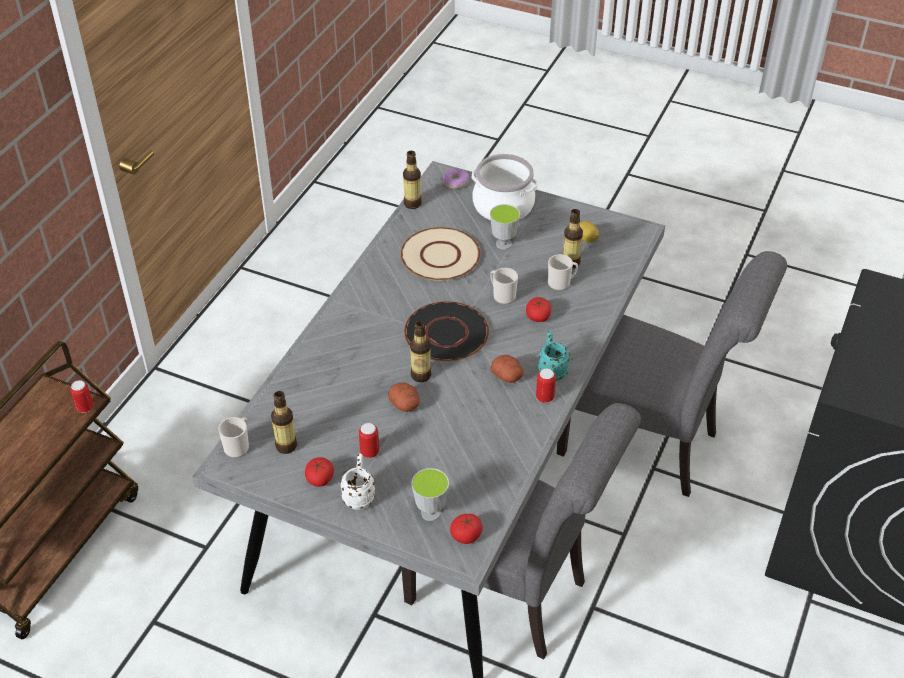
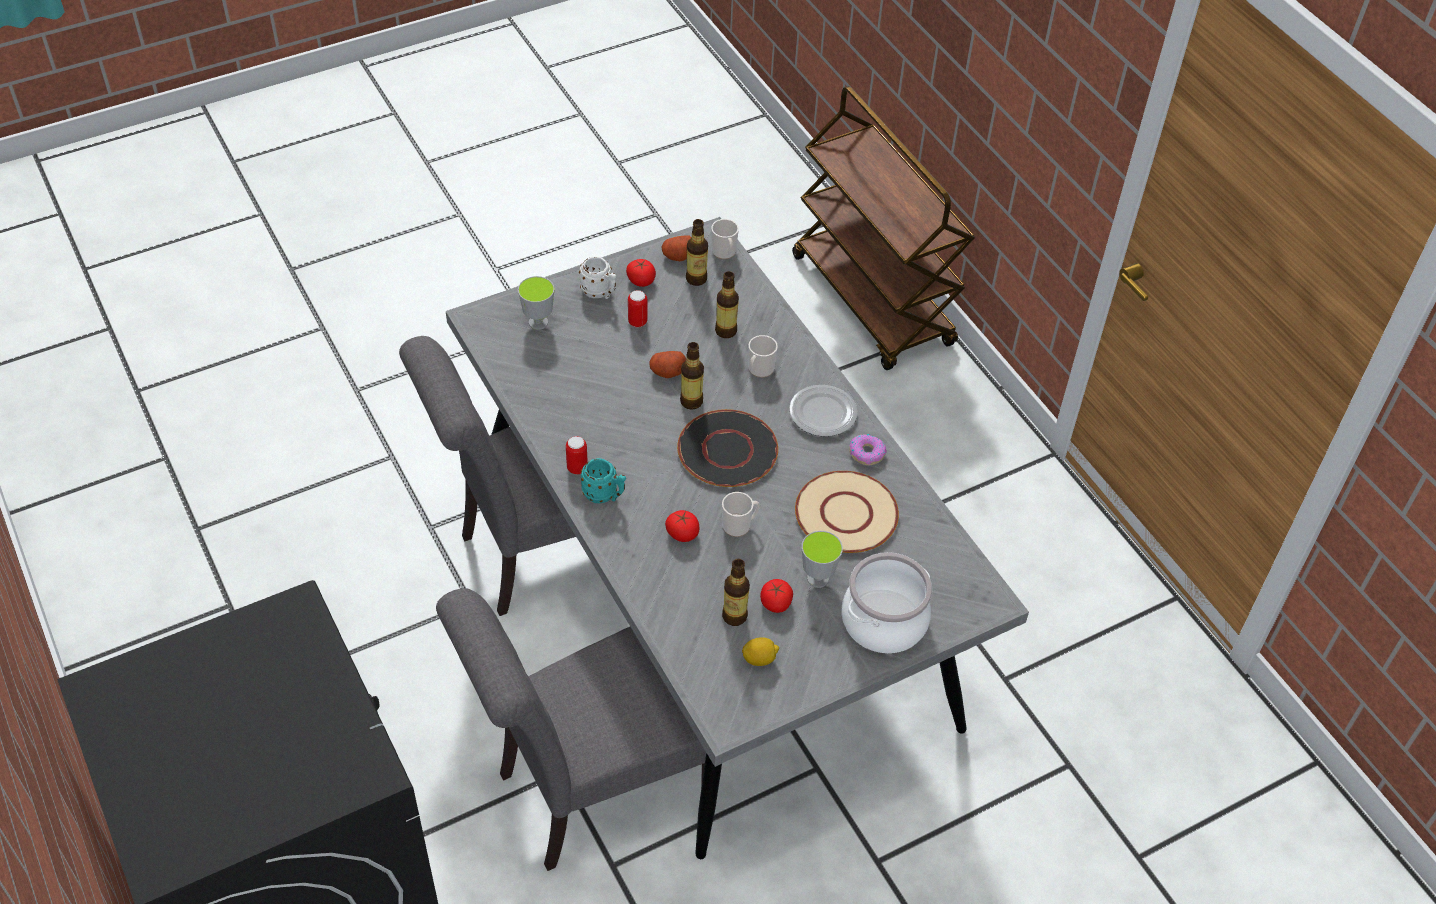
camera: 125 degrees right, 5 degrees up
(85, 408) = (904, 242): can -> none
(364, 306) = (822, 413): none -> plate
(412, 204) = (957, 543): bottle -> bottle (726, 331)
(455, 182) = (967, 606): donut -> donut (866, 453)
(466, 535) = (495, 330): tomato -> tomato (775, 603)
(507, 376) = (629, 459): potato -> potato (678, 256)
(561, 283) = (711, 586): mug -> mug (759, 370)

